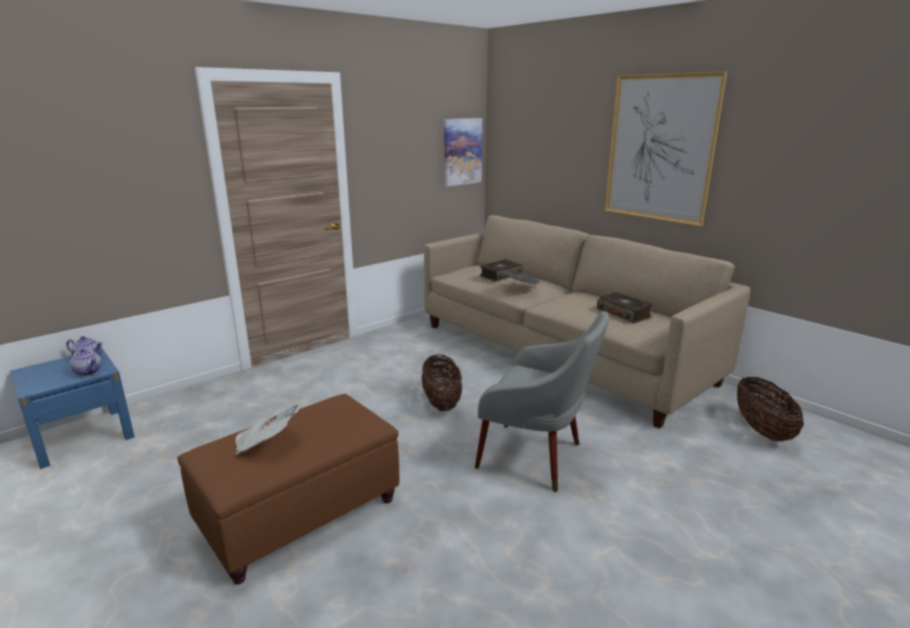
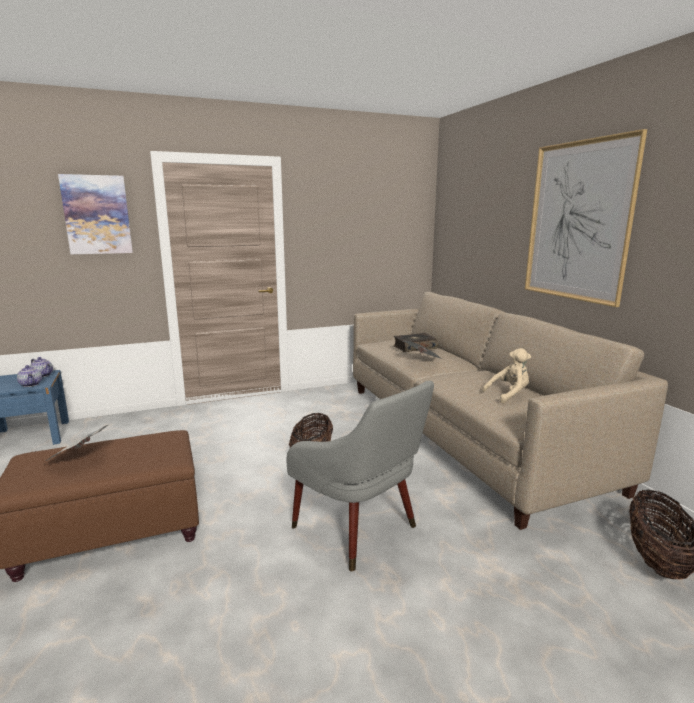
camera: 20 degrees right, 5 degrees down
(462, 151) = (406, 231): picture -> picture (97, 215)
(624, 313) = (509, 395): book -> beige plush toy

